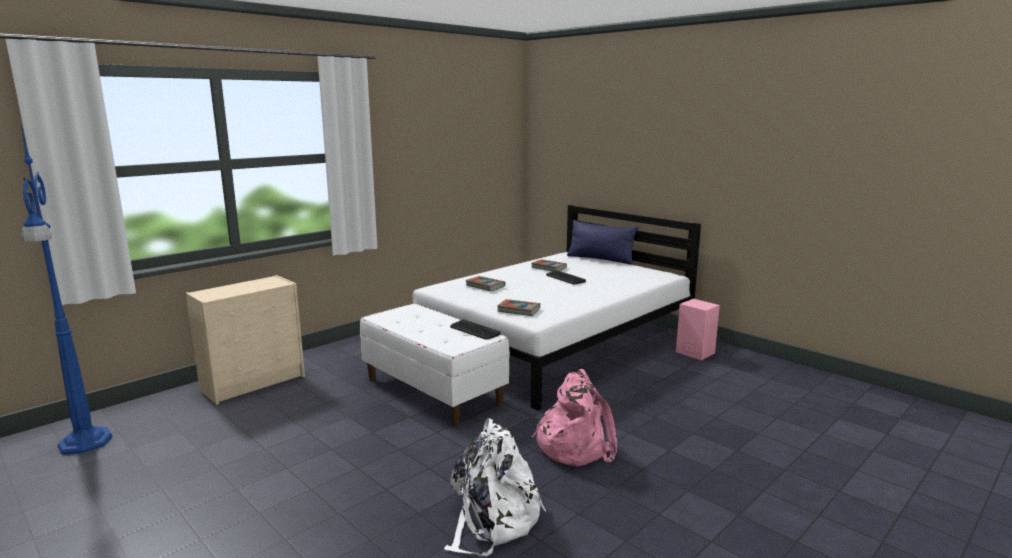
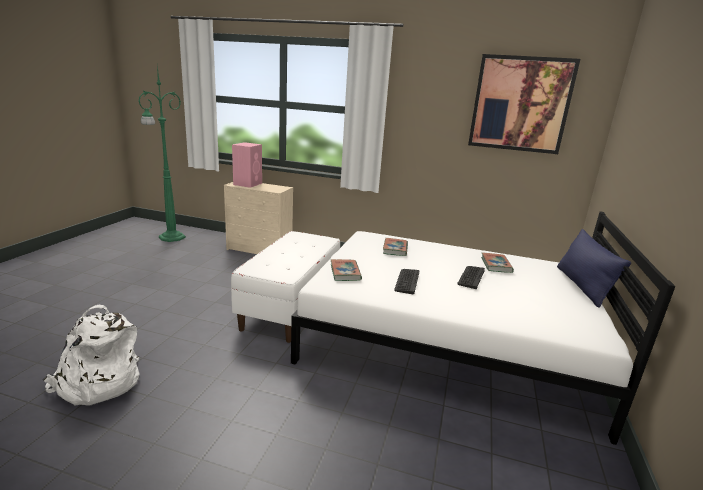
camera: 60 degrees right, 5 degrees up
(84, 443) = (170, 237): blue floor lamp -> green floor lamp
(471, 129) = (520, 104): none -> picture
(474, 330) = (296, 269): keyboard -> keyboard (407, 281)
(574, 446) = (231, 400): pink backpack -> none
(694, 352) = (557, 457): pink speaker -> pink speaker (248, 184)

